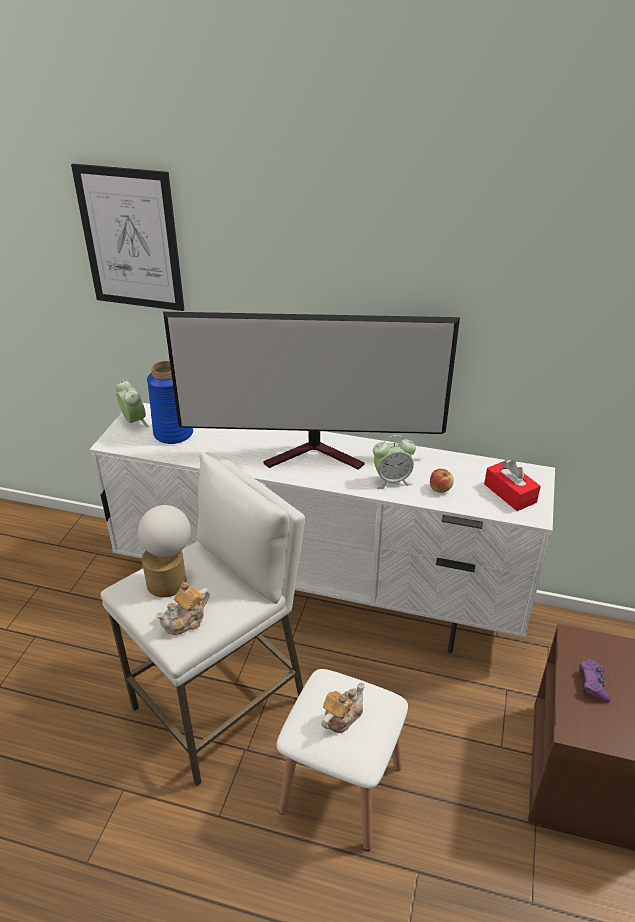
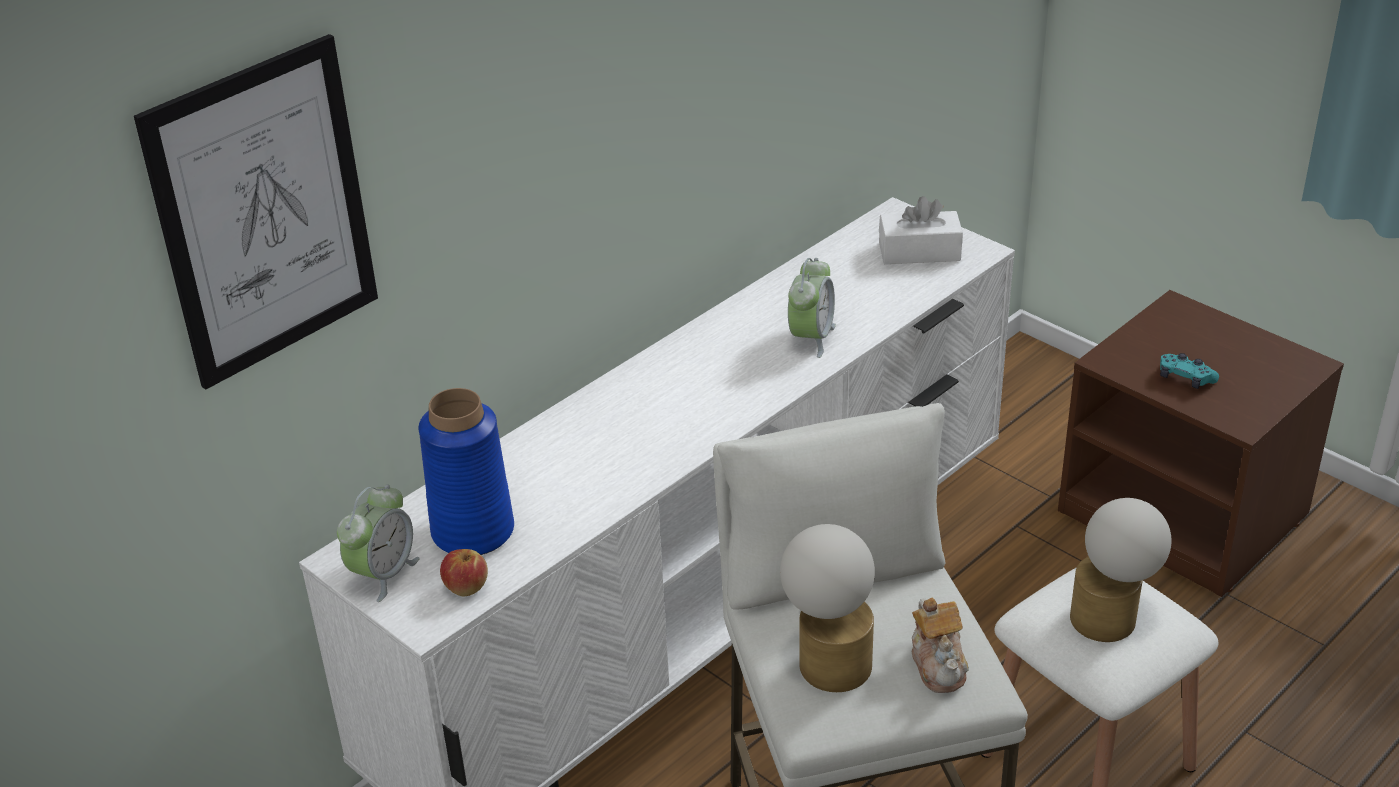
camera: 60 degrees left, 0 degrees up
(134, 422) = (383, 574): alarm clock -> alarm clock turned 120 degrees clockwise
(317, 455) = (685, 388): television -> none
(342, 716) = (1112, 618): teapot -> table lamp
(440, 488) = (863, 303): apple -> apple (466, 586)
(510, 493) = (919, 252): red tissue box -> white tissue box
(592, 684) = (1185, 378): purple game controller -> turquoise game controller

